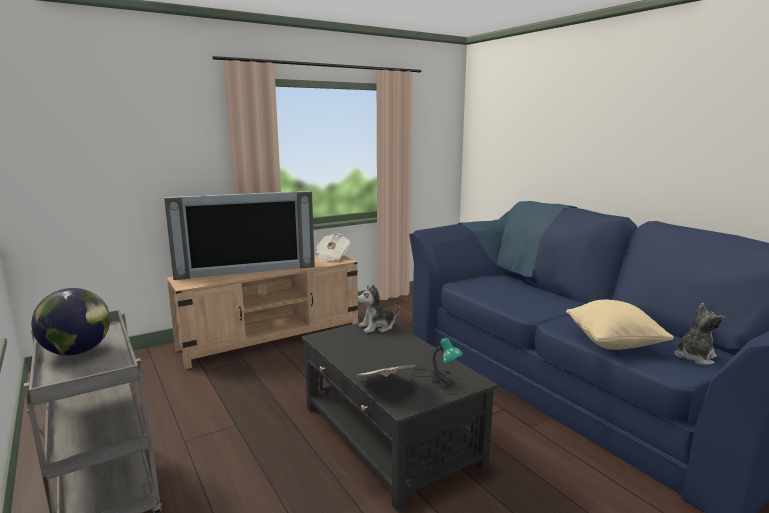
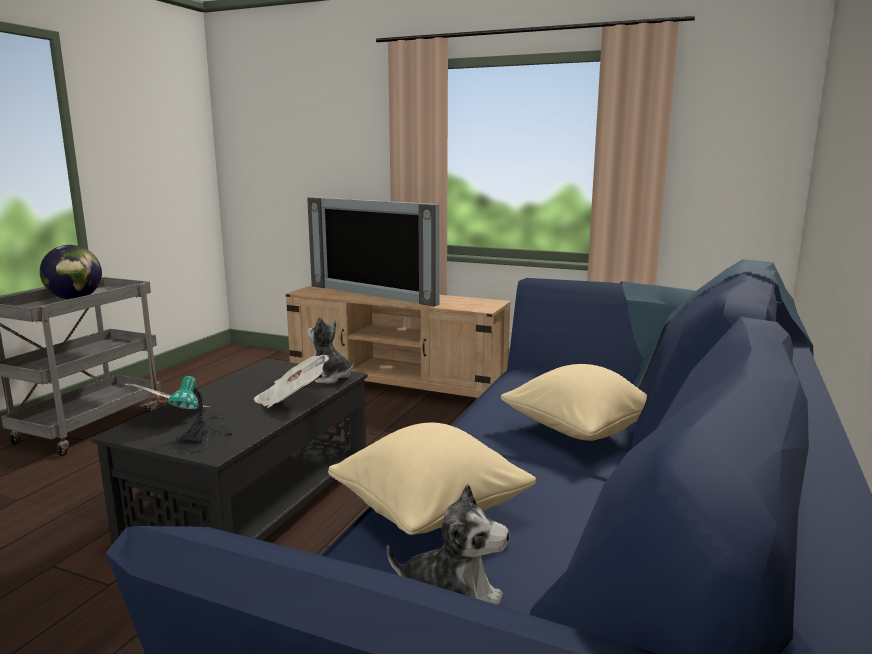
camera: 55 degrees right, 0 degrees up
(331, 257) = (484, 303): newspaper -> newspaper (291, 399)
(543, 298) = (578, 432): none -> beige pillow

